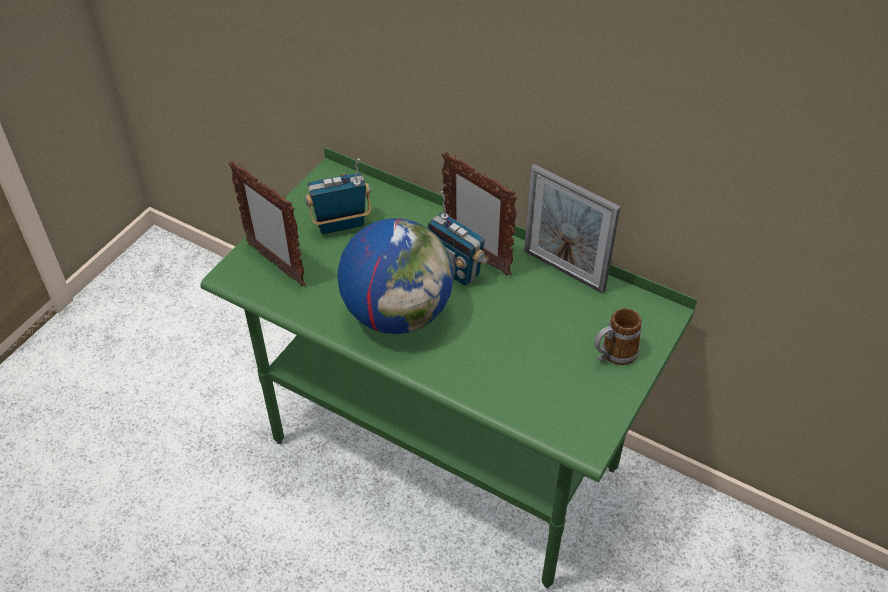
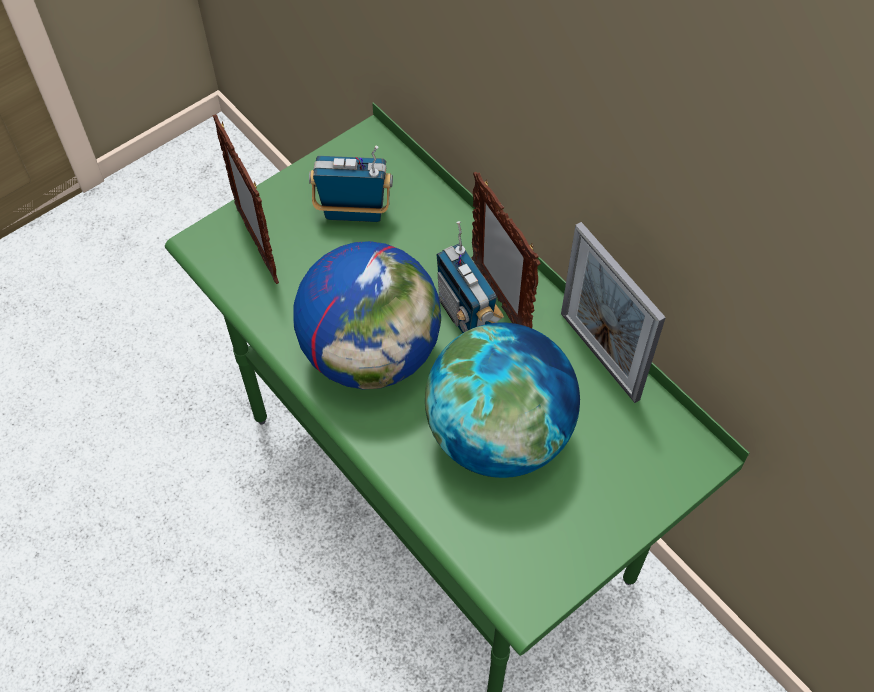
camera: 20 degrees right, 10 degrees up
(517, 340) = (499, 435): none -> globe
(613, 355) = (610, 493): mug -> none

